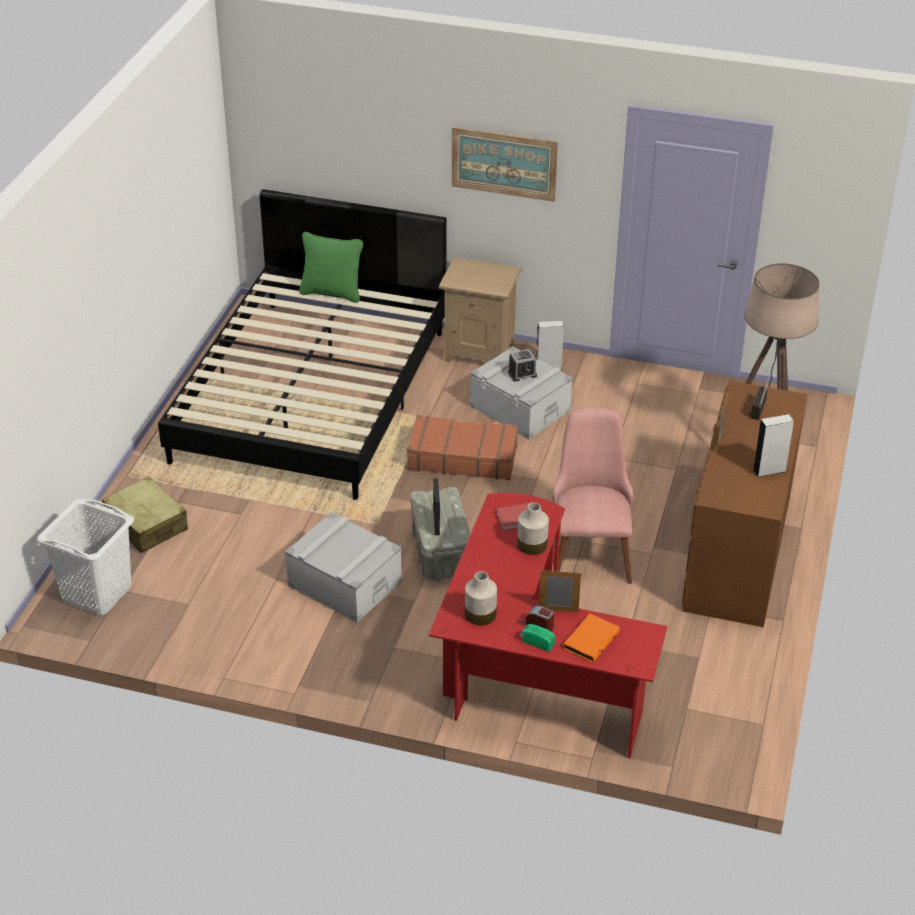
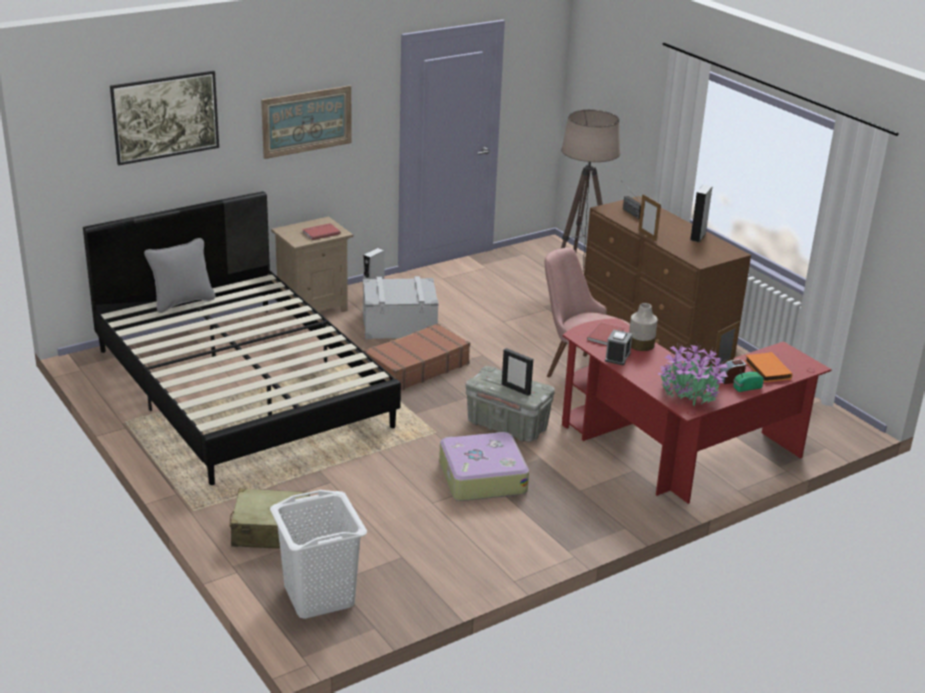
camera: 50 degrees left, 10 degrees down
(332, 293) = (182, 302): green pillow -> grey pillow
(344, 584) = (481, 477): grey storage box -> suitcase
(351, 133) = (167, 136): none -> picture
(480, 614) = (690, 393): beige vase -> potted plant
(484, 281) = (320, 233): none -> red book
(522, 374) = (400, 290): alarm clock -> alarm clock (617, 357)

